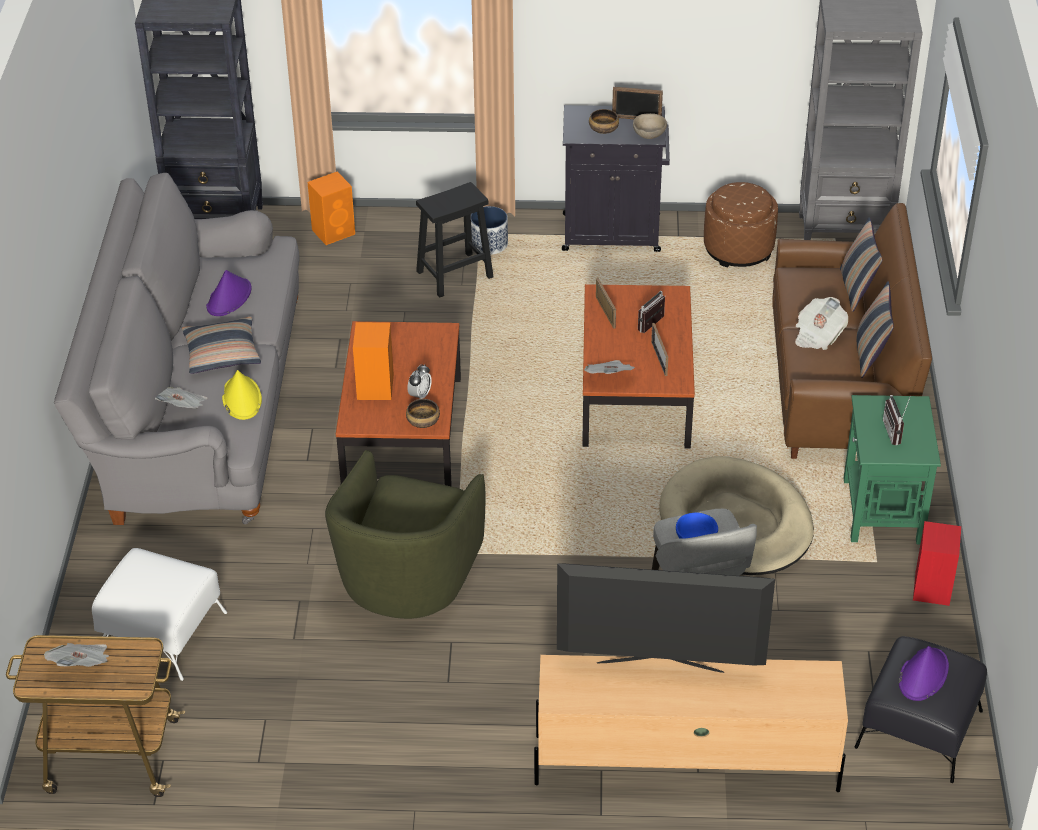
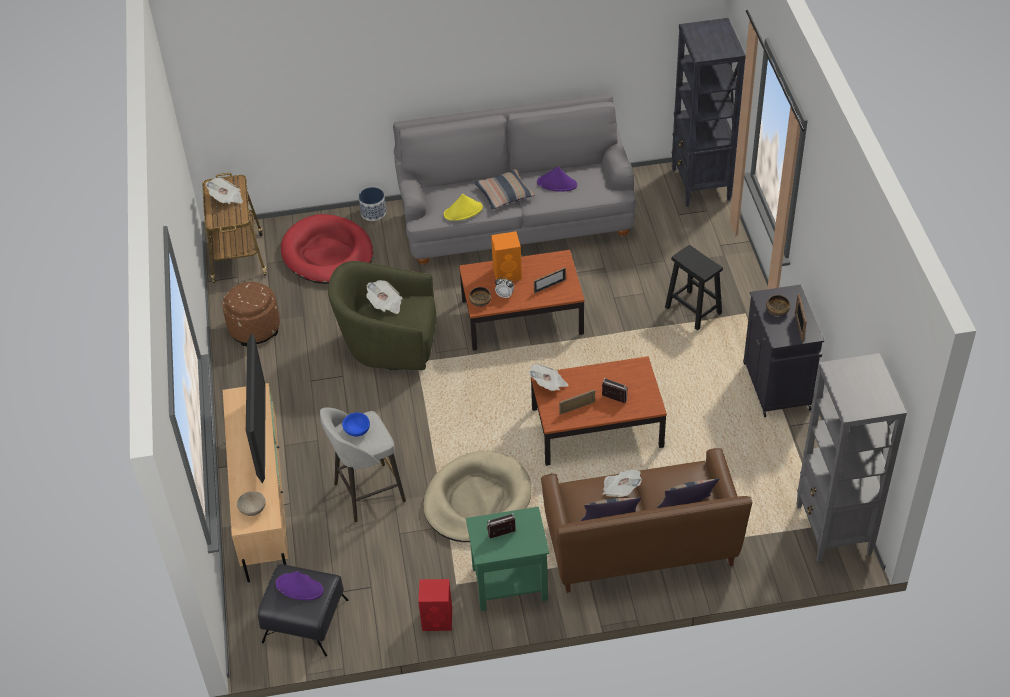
camera: 80 degrees right, 5 degrees up
(163, 633) = (328, 254): white ottoman -> red dog bed
(181, 408) = (449, 189): newspaper -> newspaper (385, 304)
(334, 231) = (717, 240): orange speaker -> none
(489, 244) = (735, 321): planter -> planter (373, 213)
(605, 312) = (619, 371): picture frame -> picture frame (549, 286)
(649, 134) = (781, 337): beige bowl -> beige bowl (253, 509)
(738, 249) = (787, 464): brown ottoman -> brown ottoman (254, 328)

